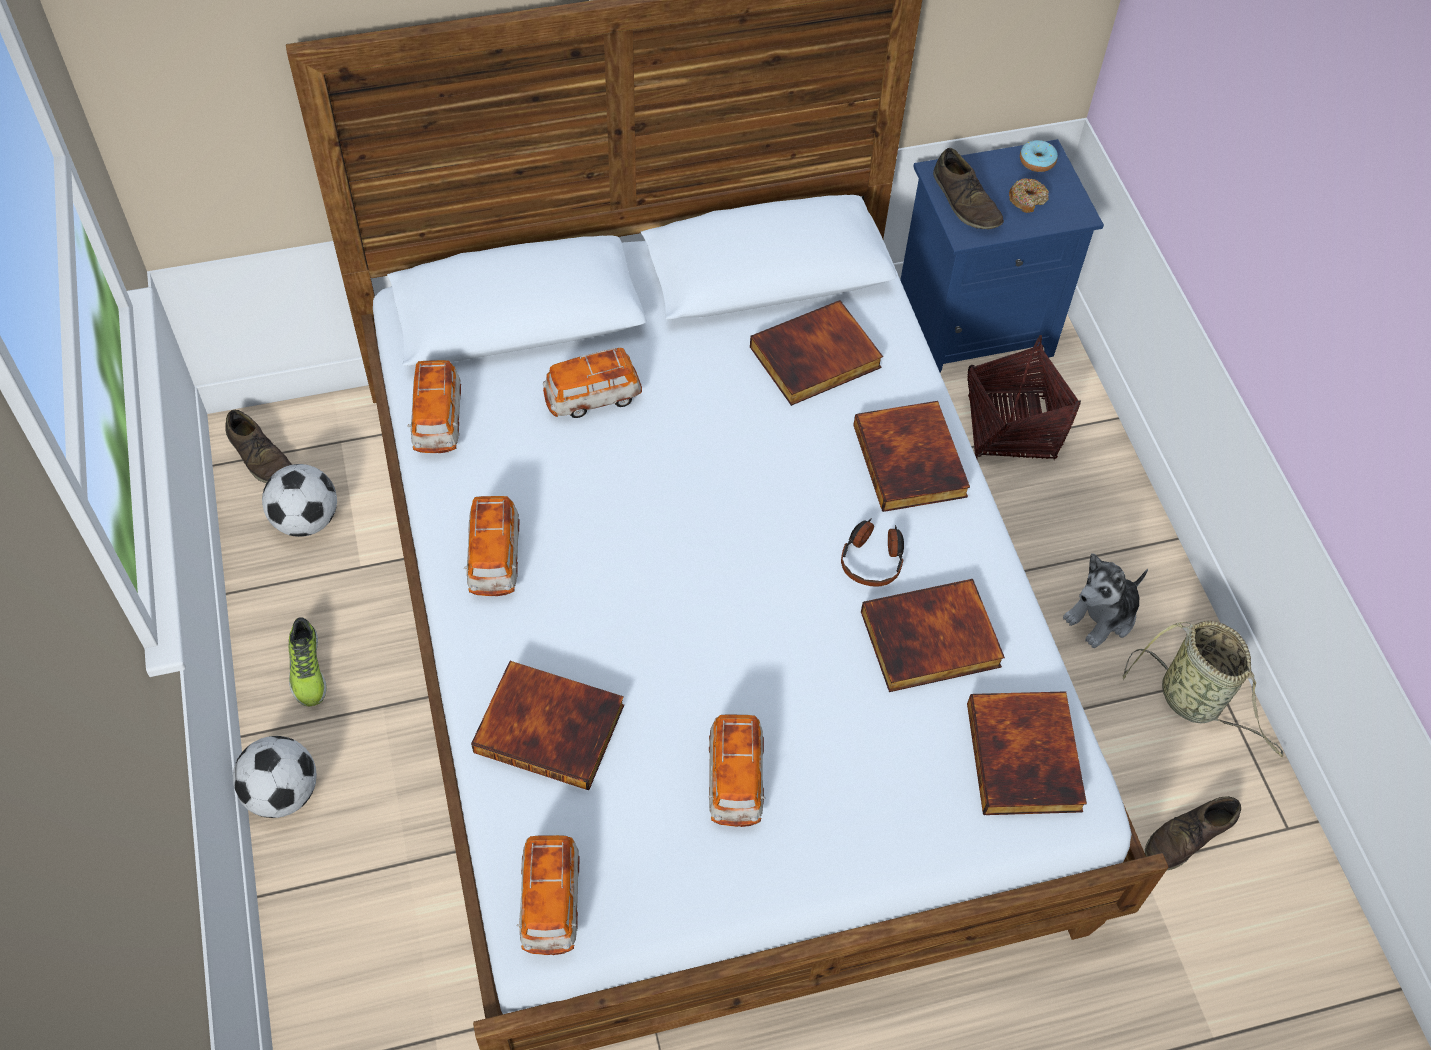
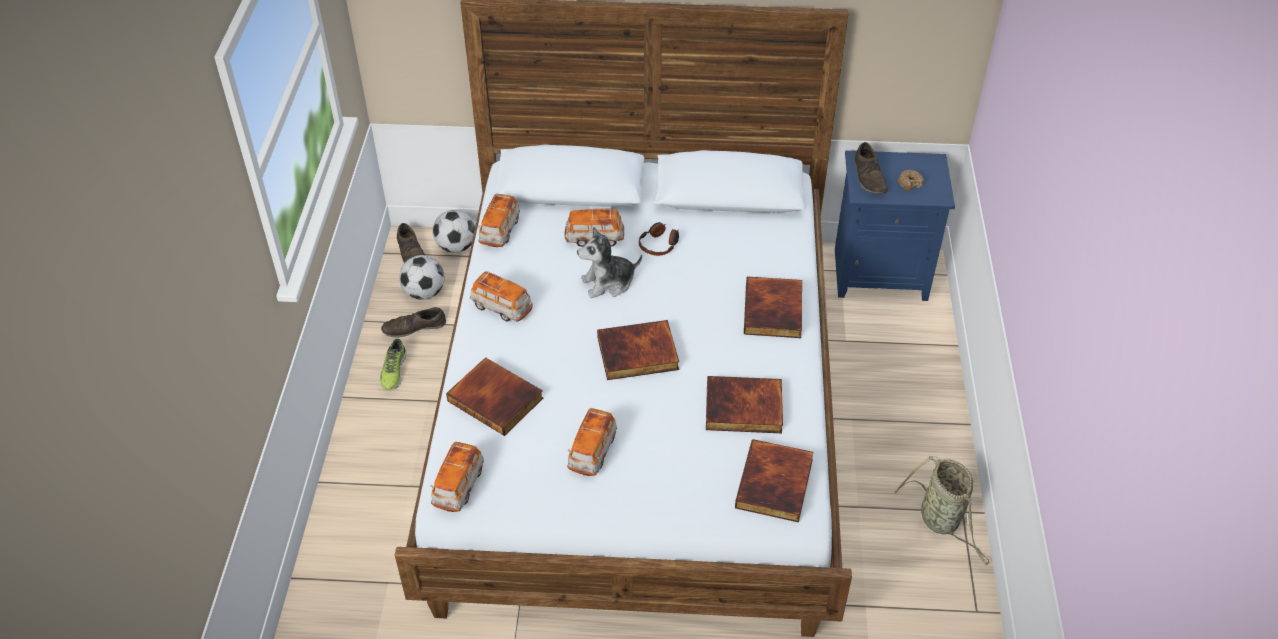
camera: 20 degrees right, 10 degrees down
(282, 793) = (354, 432): football -> football (456, 247)
(494, 558) = (502, 308): toy car -> toy car turned 75 degrees counterclockwise
(815, 359) = (738, 245): book -> book (637, 355)
(872, 558) = (726, 357): headphones -> headphones (659, 244)
(1011, 428) = (882, 336): basket -> none
(1037, 161) = (926, 163): donut -> none
(1102, 616) = (899, 457): plush toy -> plush toy (608, 283)
(1188, 837) = (905, 598): brown shoe -> brown shoe (414, 327)

